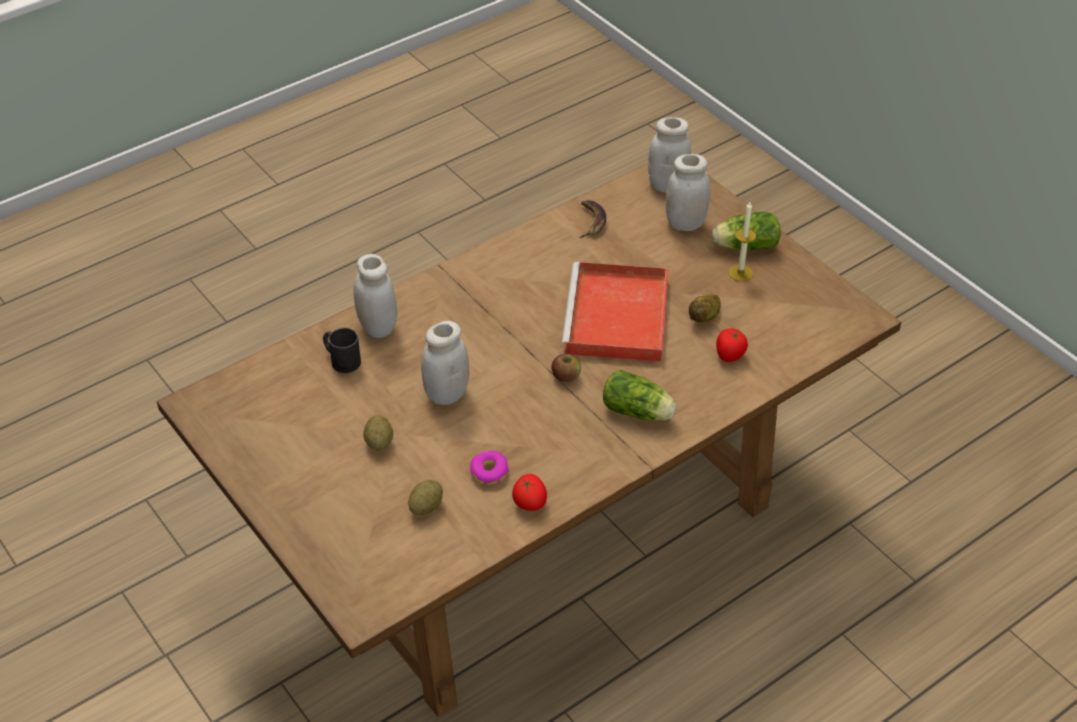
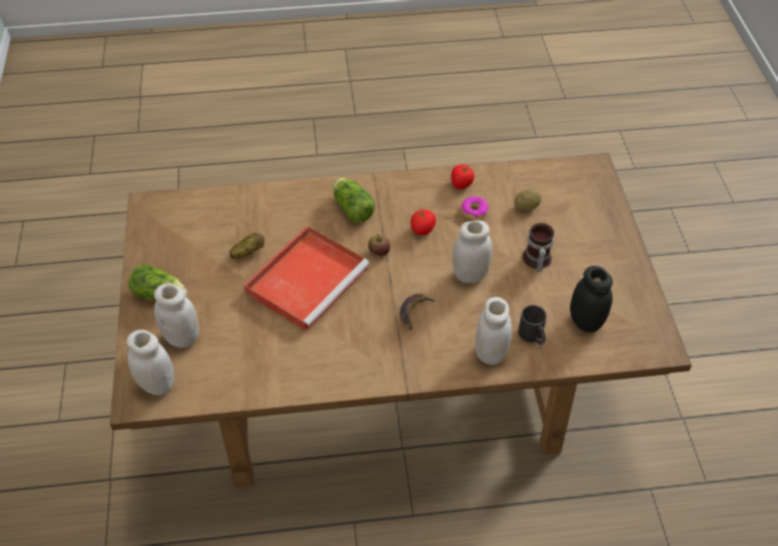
camera: 150 degrees left, 5 degrees up
(290, 397) = (585, 322): none -> black jar
(379, 442) = (535, 260): potato -> mug
(591, 221) = (251, 377): banana -> banana (414, 312)
(729, 355) = (259, 219): tomato -> tomato (422, 229)
(740, 273) = (188, 275): candle -> none

